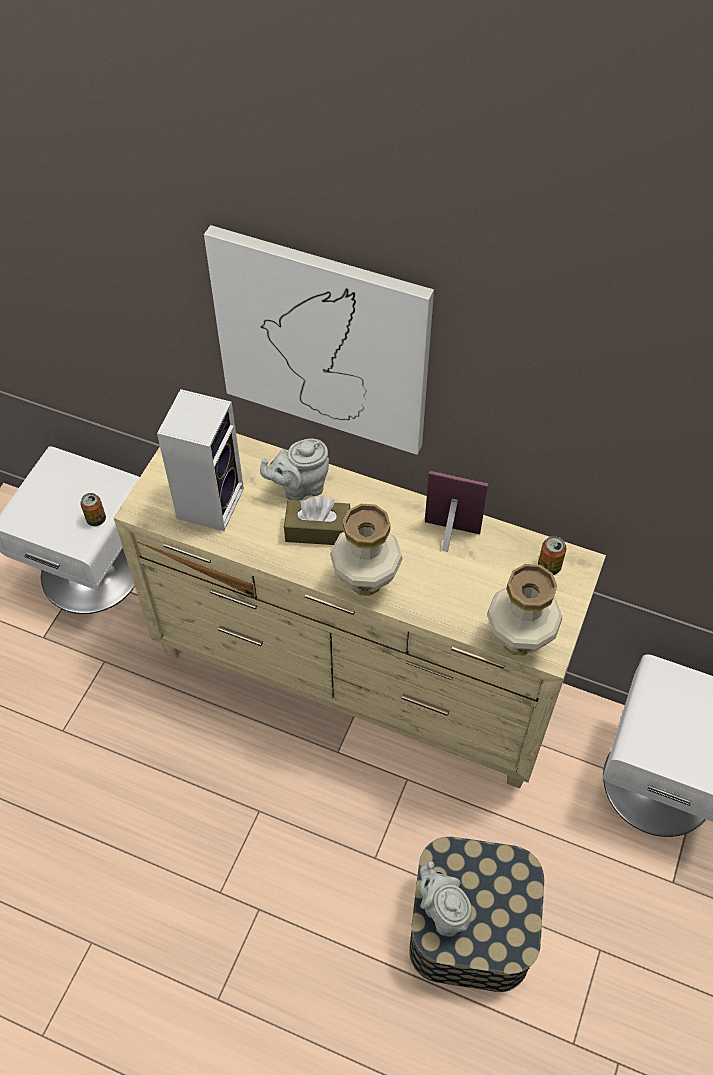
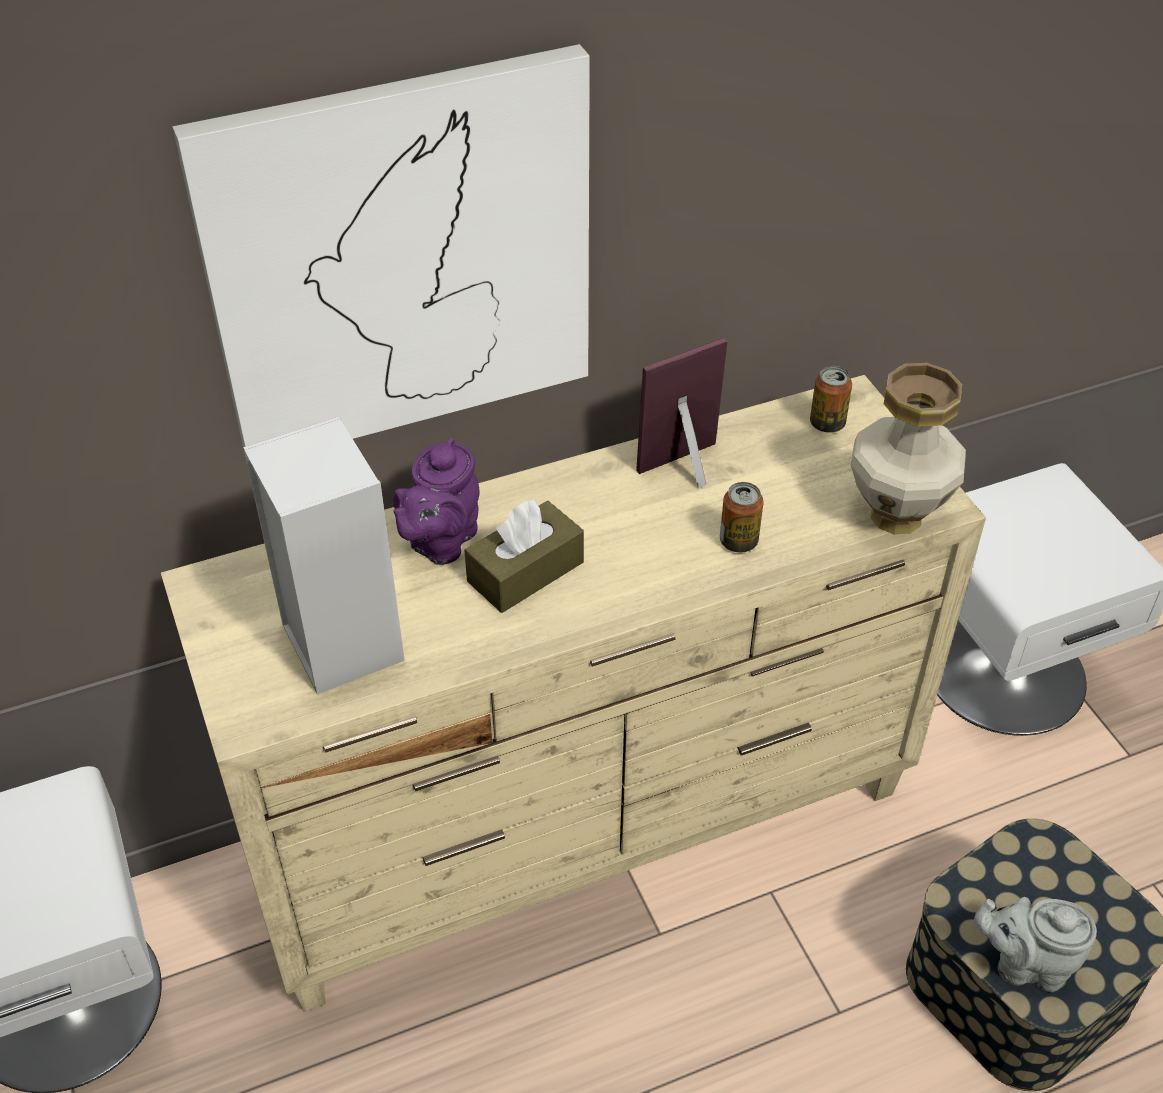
camera: 45 degrees left, 10 degrees down
(96, 519) = (81, 866): can -> can (738, 541)
(300, 487) = (440, 542): grey teapot -> purple teapot
(366, 581) = (657, 582): vase -> none

